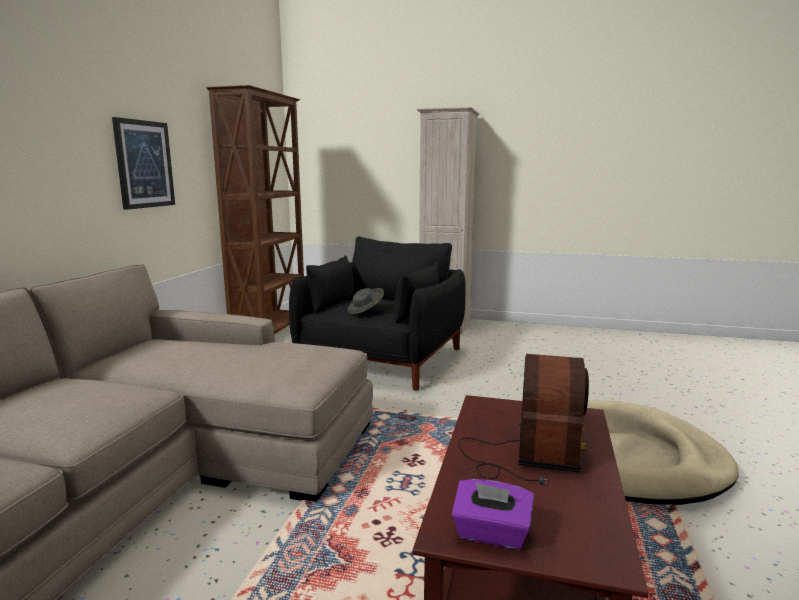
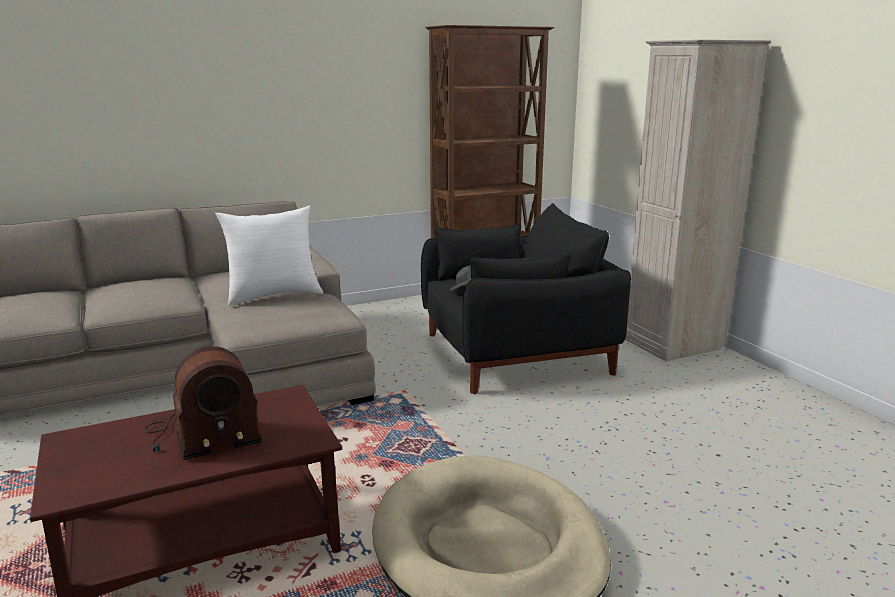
camera: 50 degrees right, 5 degrees up
(144, 164) = (333, 110): picture -> none
(237, 355) = (273, 295): none -> white pillow
(491, 534) = (72, 451): purple tissue box -> none

